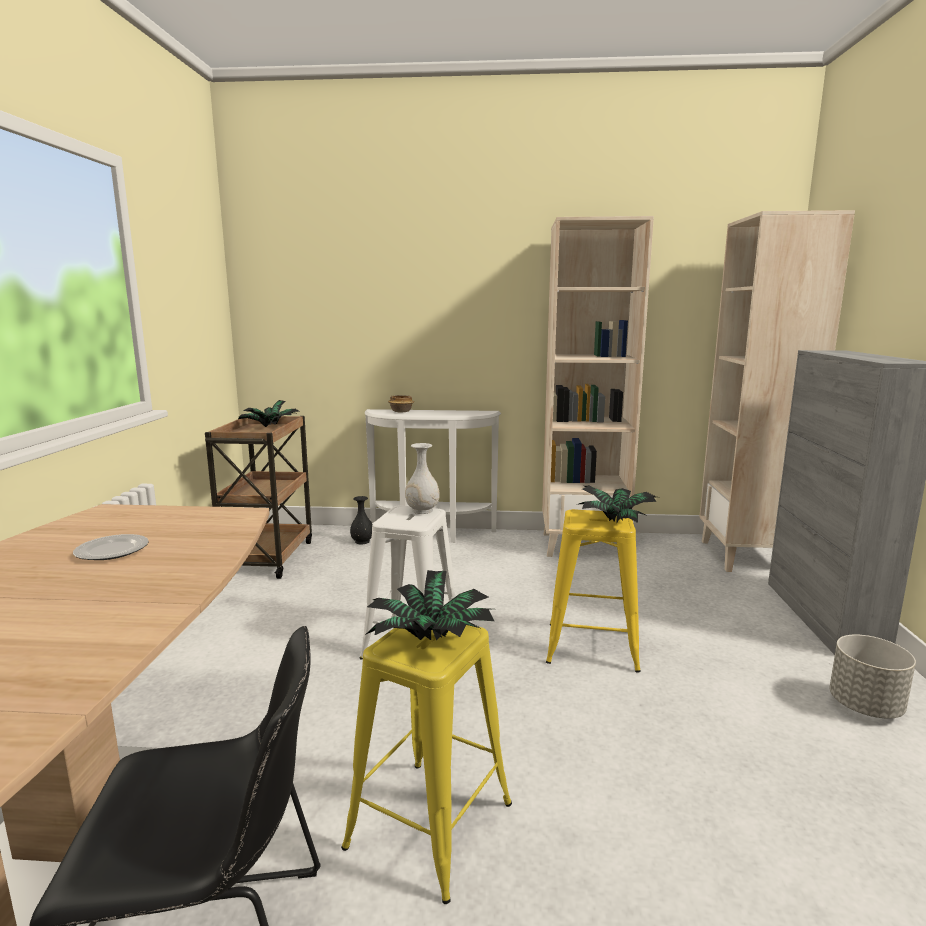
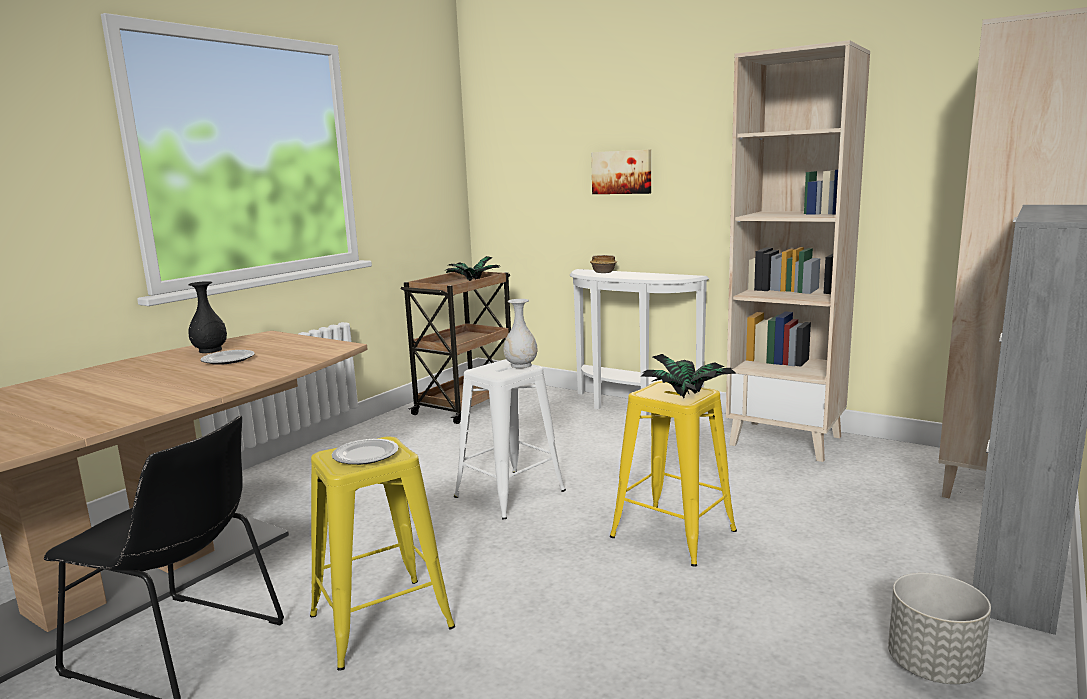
camera: 30 degrees right, 0 degrees up
(362, 542) = (558, 404): black vase -> black vase (210, 350)
(413, 317) = (622, 172): none -> picture
(432, 640) = (366, 455): potted plant -> plate

